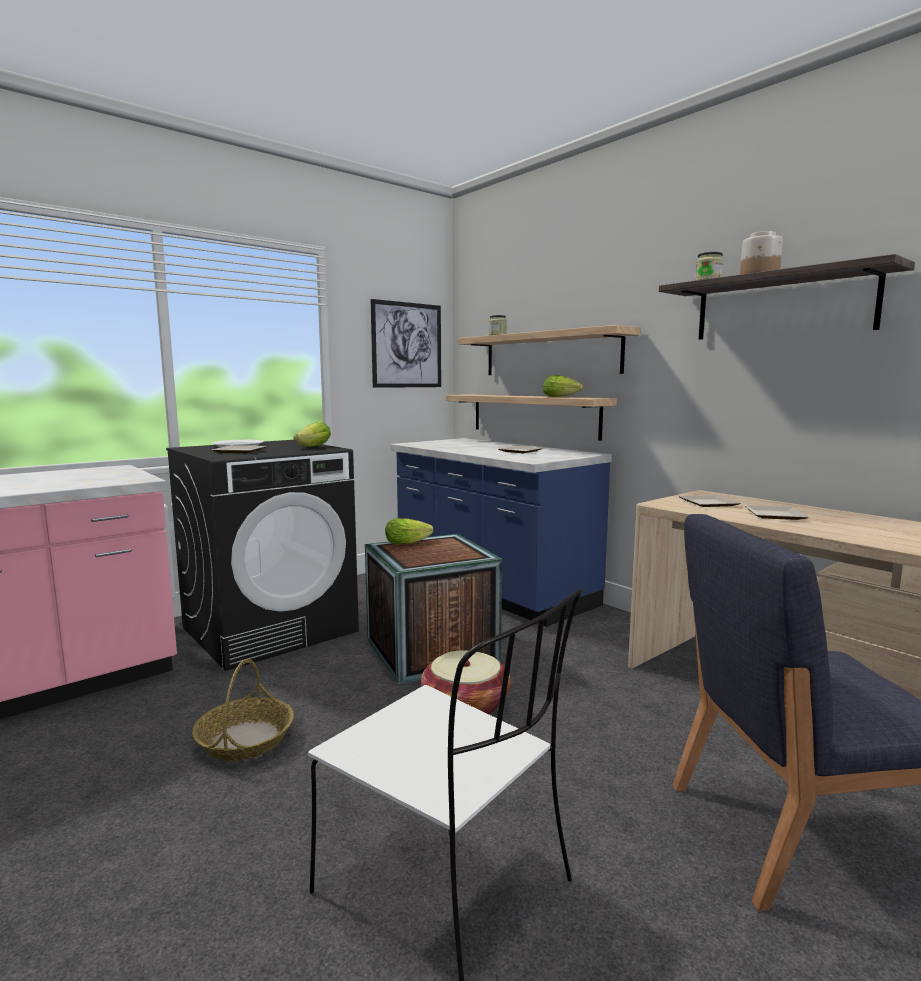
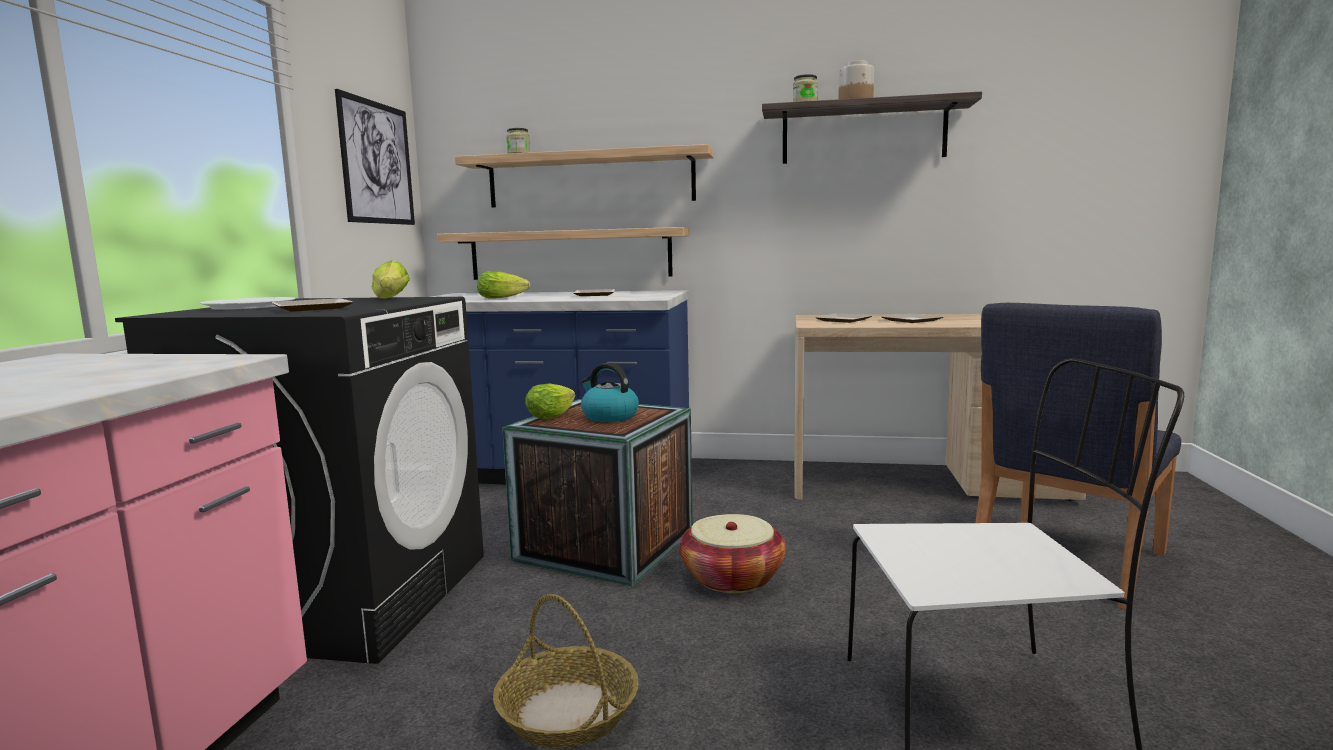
camera: 40 degrees left, 0 degrees up
(435, 552) = (609, 416): none -> kettle
(562, 397) = (627, 228): lettuce -> lettuce (504, 298)

